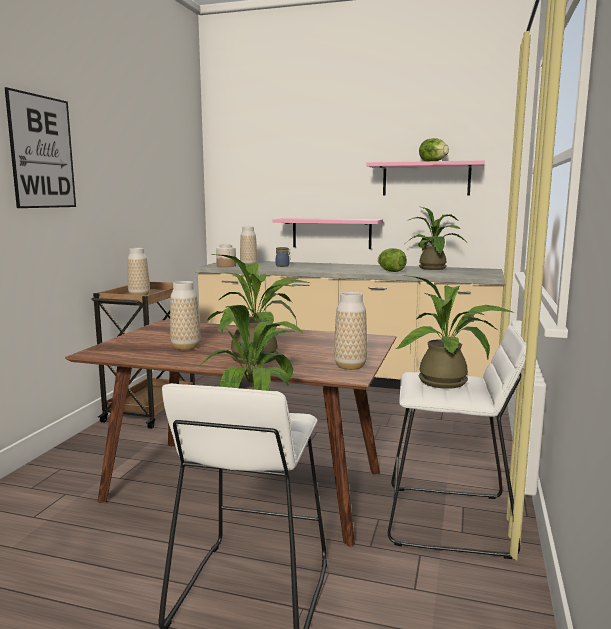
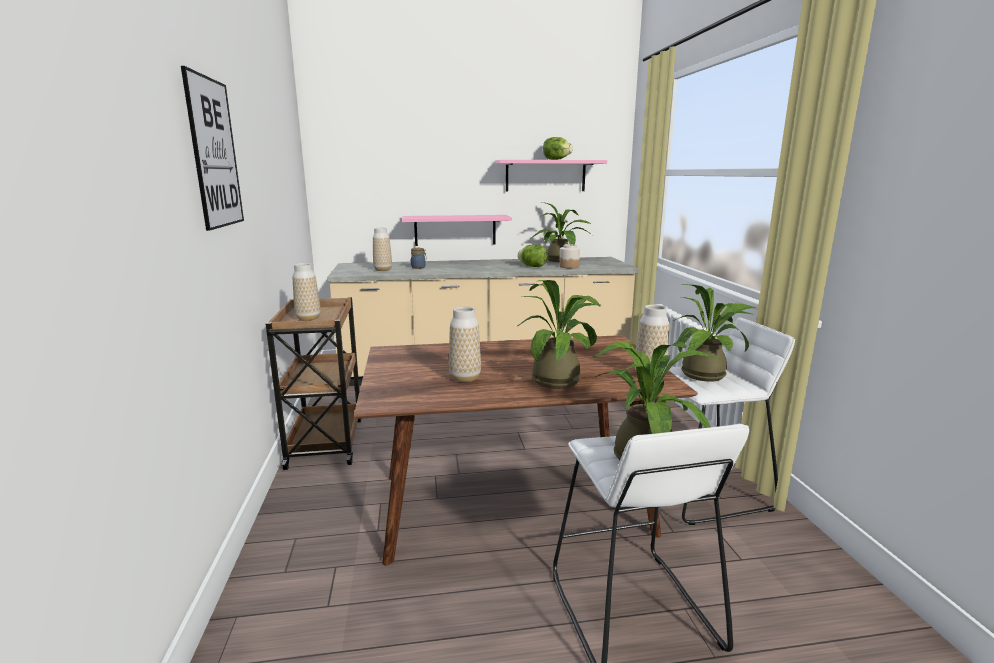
camera: 25 degrees left, 5 degrees up
(226, 266) = (358, 271): jar -> jar (569, 266)

